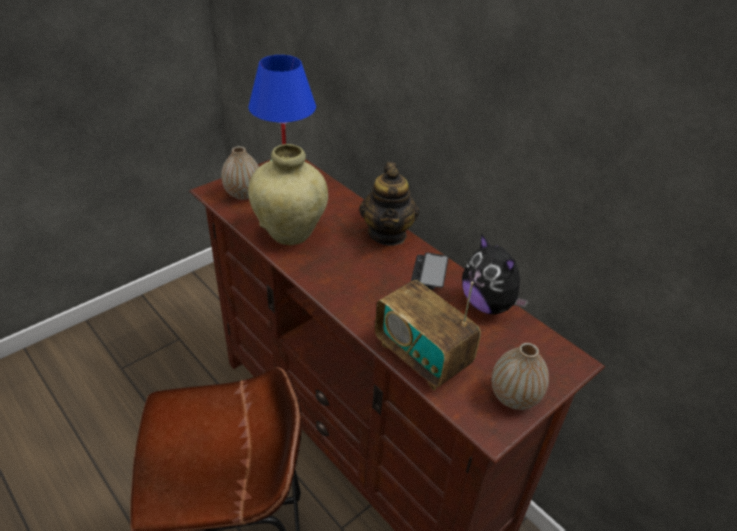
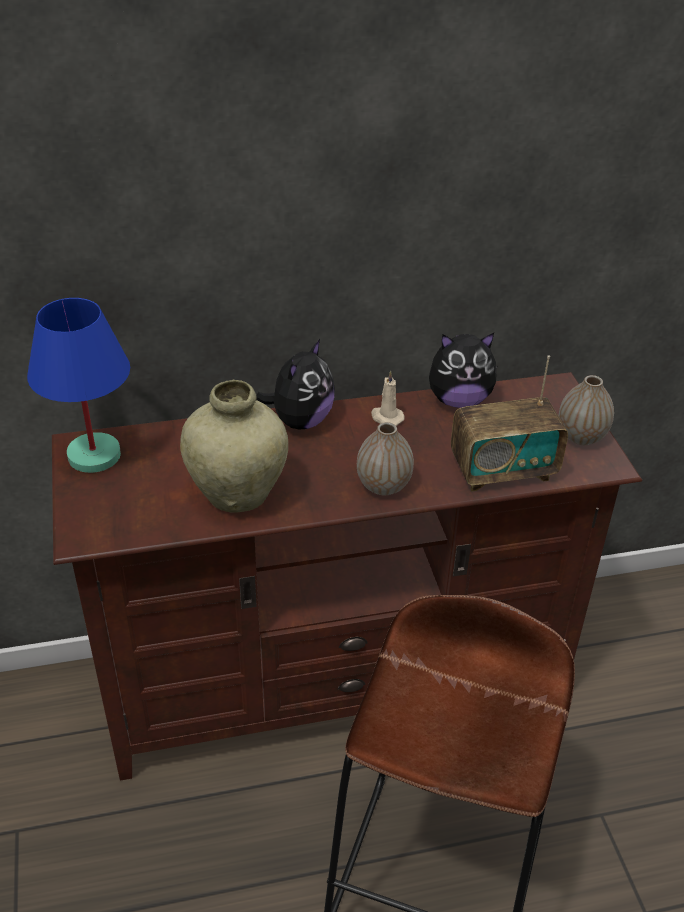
camera: 60 degrees left, 0 degrees up
(243, 194) = (116, 511): vase -> vase (383, 486)
(388, 234) = (300, 420): teapot -> plush toy
(429, 272) = (386, 417): phone -> beige candle

